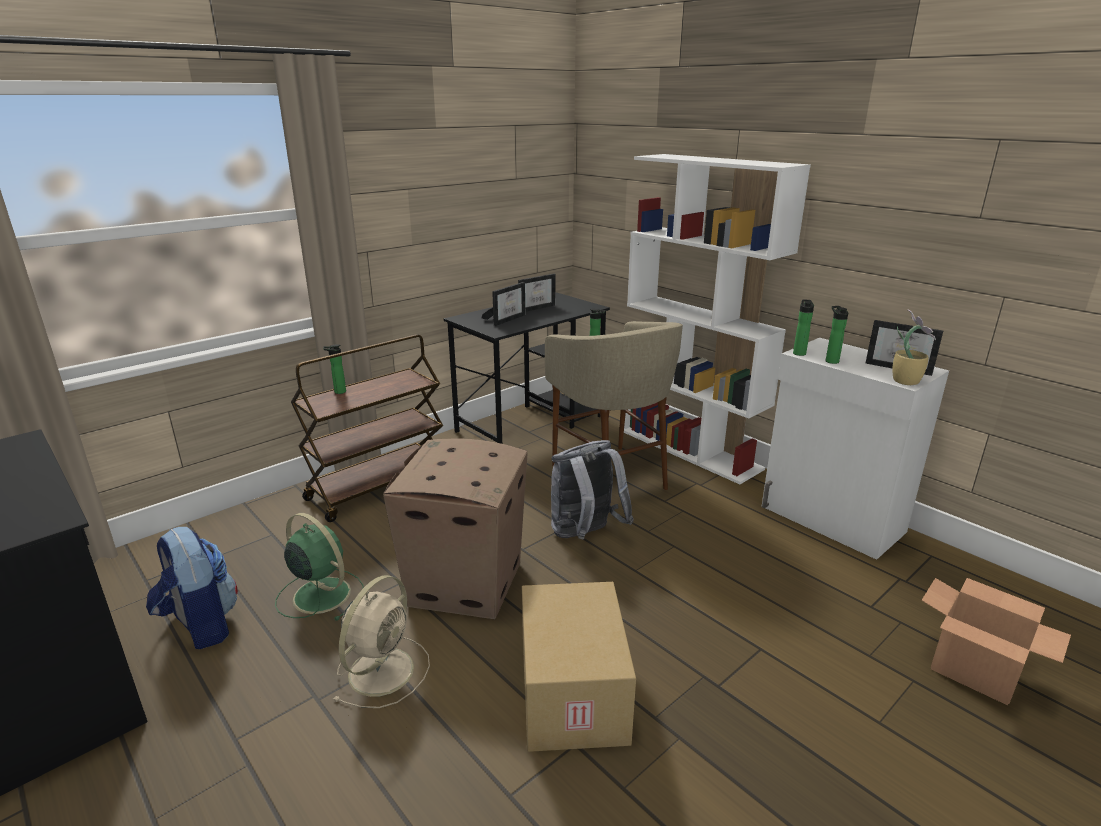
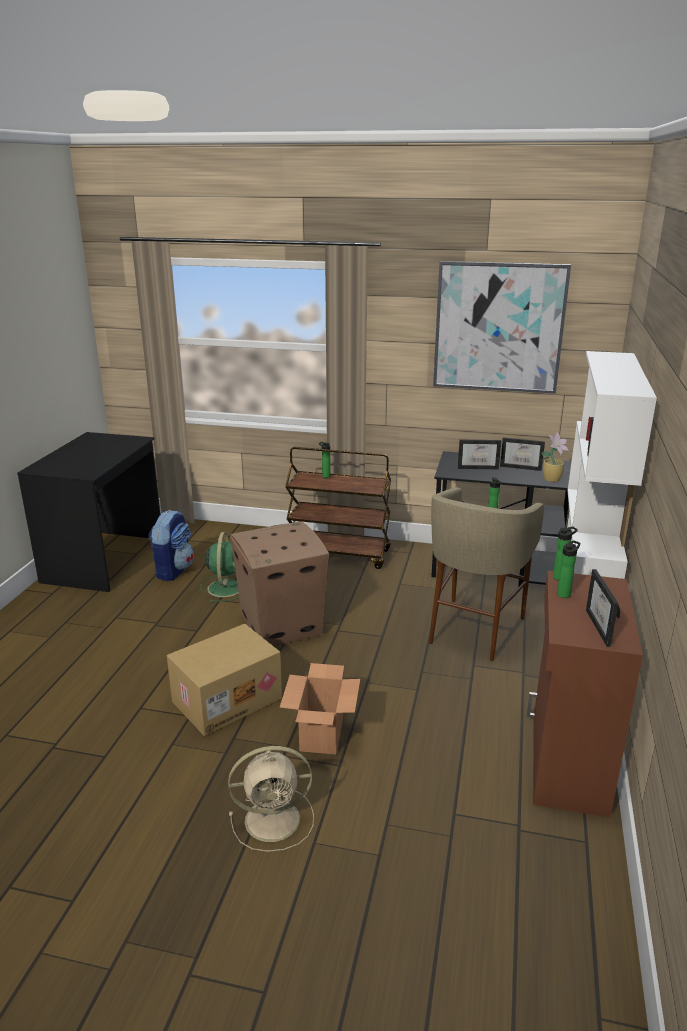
camera: 55 degrees right, 0 degrees up
(383, 669) = (190, 632): beige fan -> beige fan (275, 819)
(476, 159) = (498, 327): none -> picture
(585, 535) = (383, 647): grey backpack -> none
(831, 520) = (566, 763): white cabinet -> brown cabinet
(905, 381) = (569, 635): potted plant -> potted plant (552, 479)
(975, 673) = (425, 893): cardboard box -> cardboard box (321, 735)

